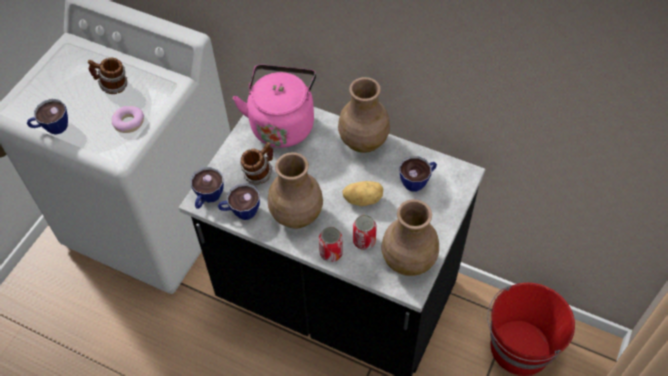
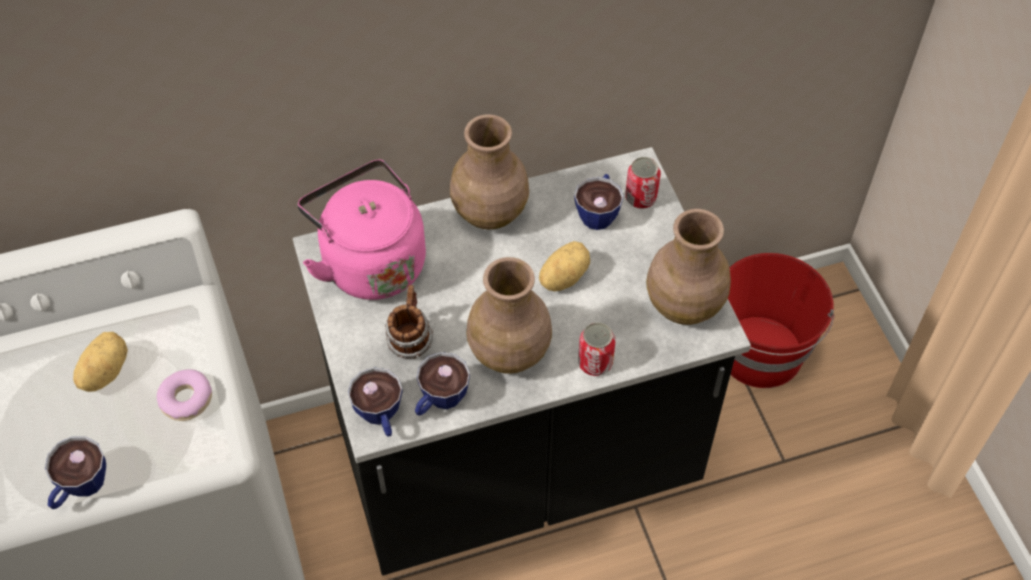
camera: 45 degrees left, 0 degrees up
(112, 86) = (104, 372): mug -> potato
(364, 241) = (615, 321): can -> can (641, 198)

